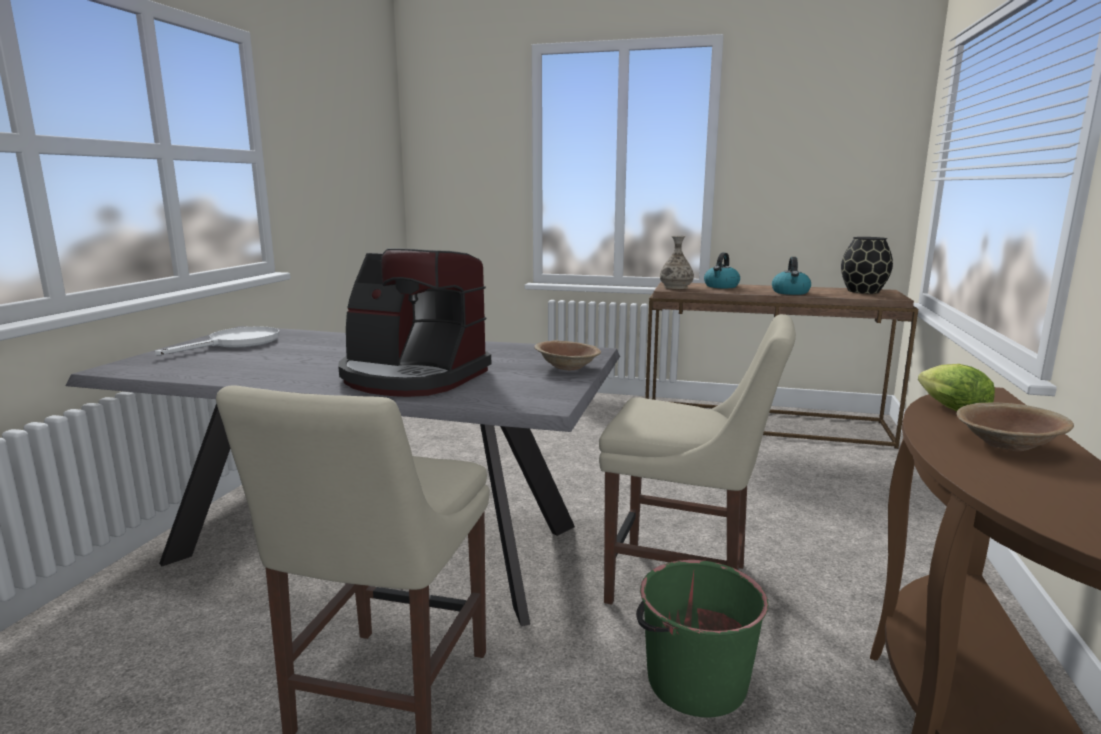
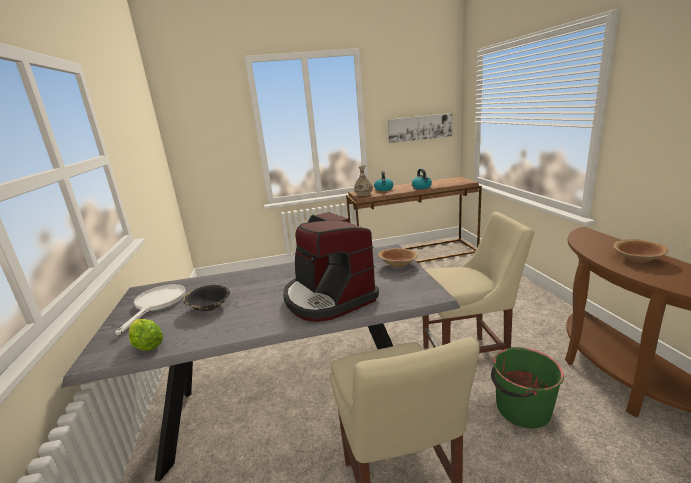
camera: 25 degrees left, 5 degrees up
(277, 356) = (209, 307): none -> black bowl
(412, 377) = (328, 297): coffee machine -> coffee machine turned 60 degrees clockwise
(826, 185) = (419, 127): none -> picture
(864, 291) = (450, 180): black vase -> none
(948, 408) = (588, 244): lettuce -> lettuce (146, 344)

